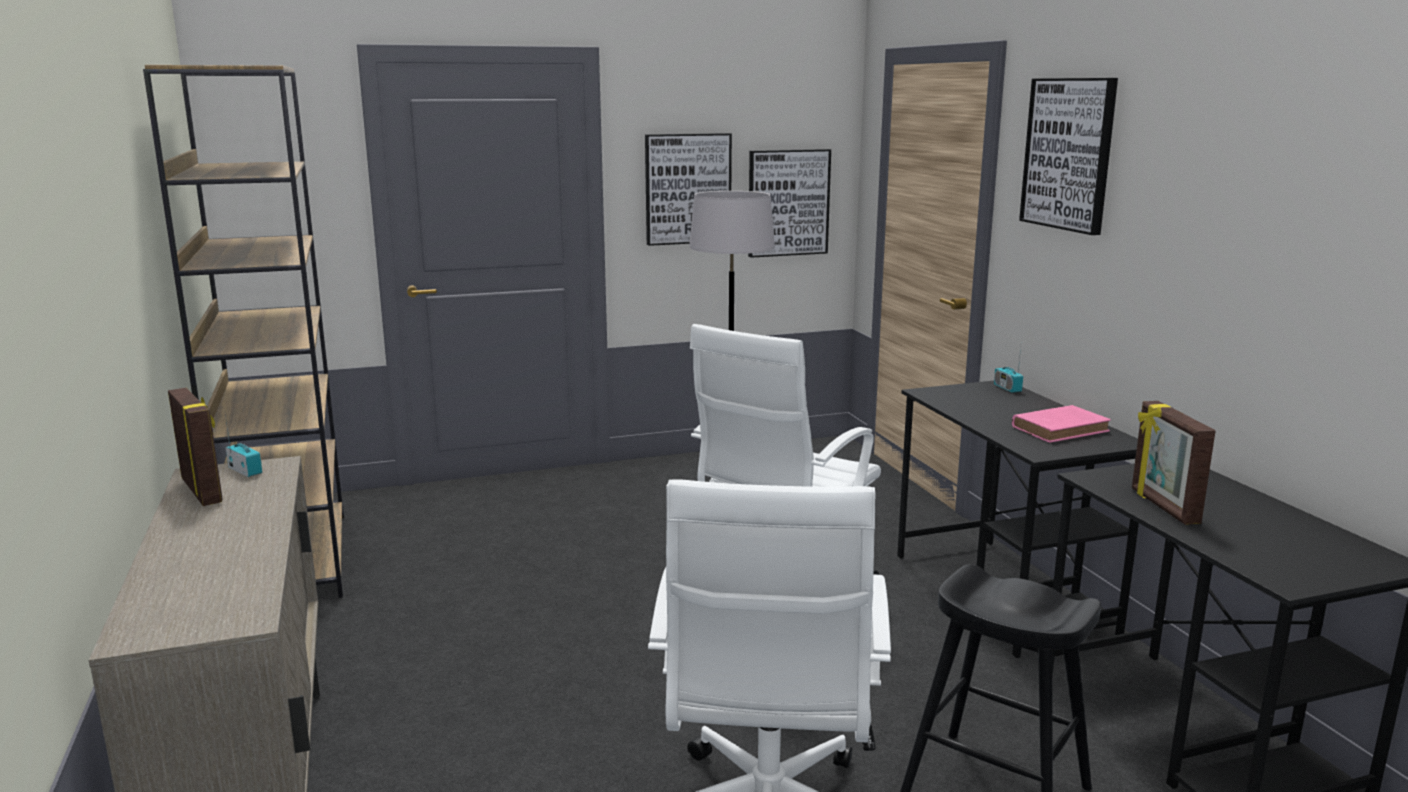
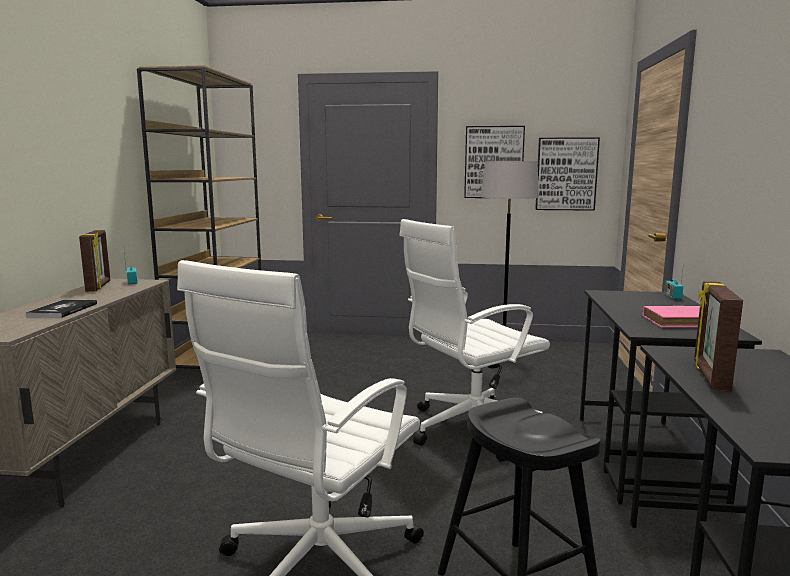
camera: 25 degrees right, 5 degrees down
(241, 552) = (63, 310): none -> book
(1069, 154) = (724, 103): picture -> none

